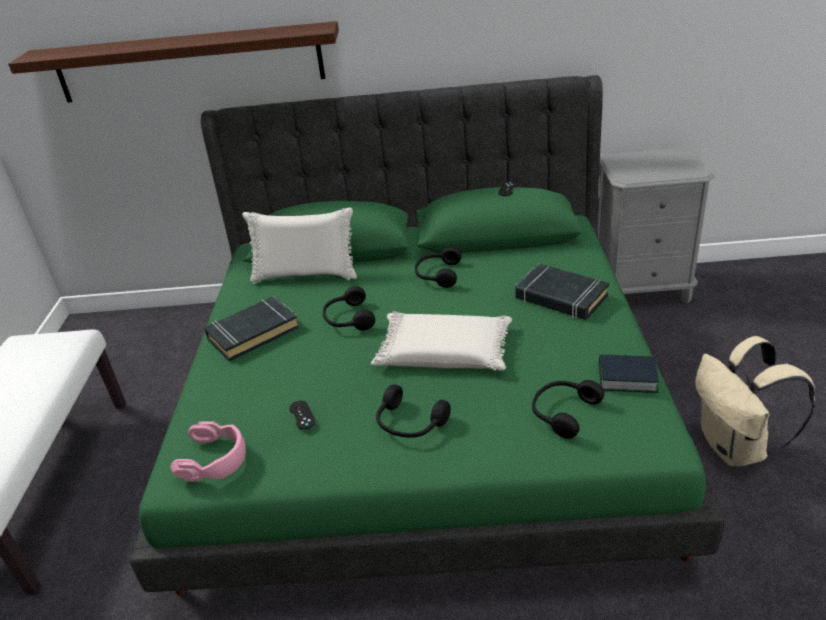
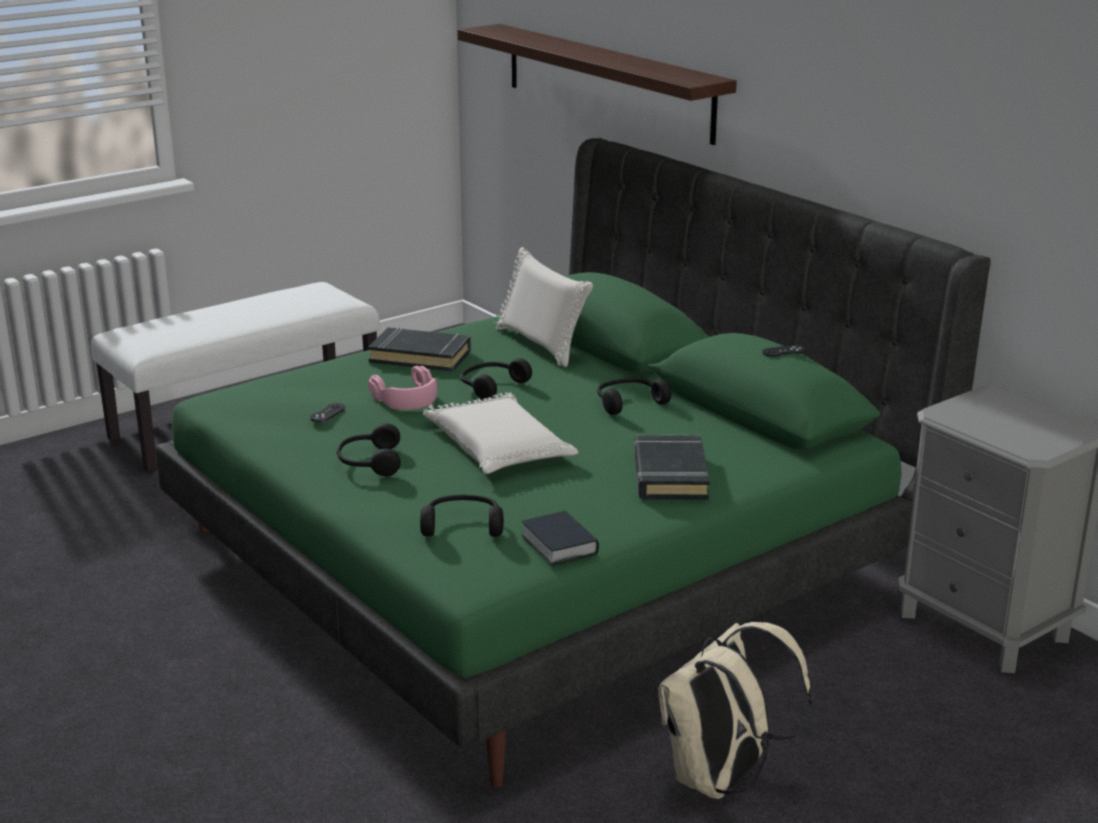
camera: 50 degrees right, 10 degrees down
(214, 458) = (242, 400): pink headphones -> pink headphones (406, 397)

